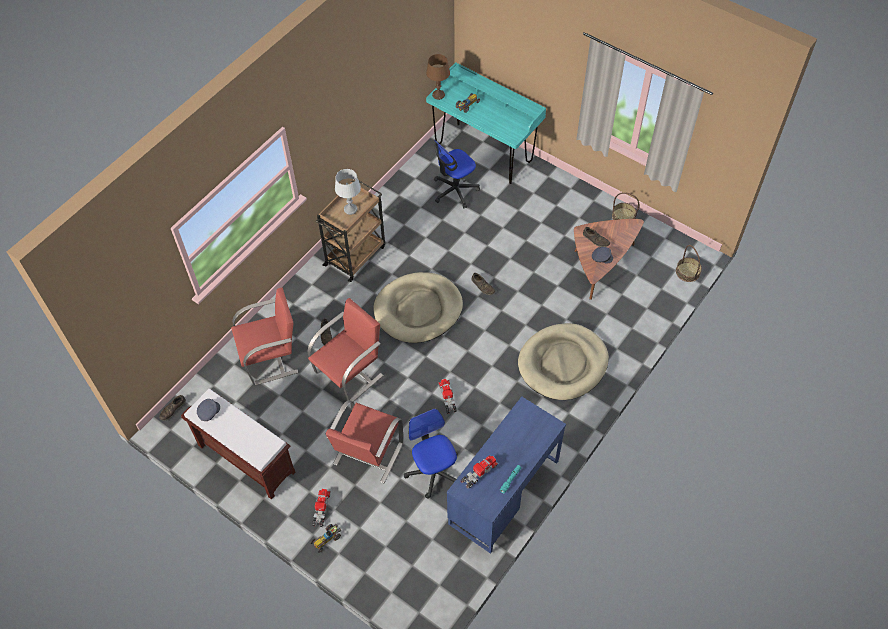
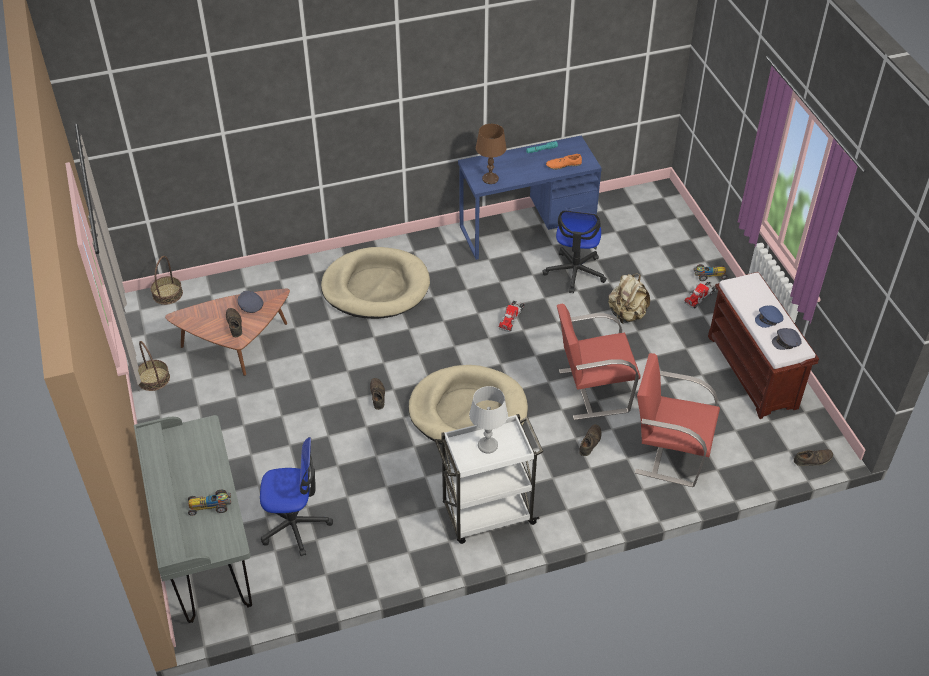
camera: 145 degrees left, 10 degrees down
(230, 425) = (769, 319): none -> blue cap
(355, 255) = (487, 514): brown cart -> white cart
(367, 454) = (627, 314): red chair -> beige backpack
(438, 95) = (228, 546): brown table lamp -> brown table lamp (490, 179)
(479, 473) = (563, 165): toy truck -> orange shoe
(484, 153) = (207, 554): turquoise desk -> grey desk

